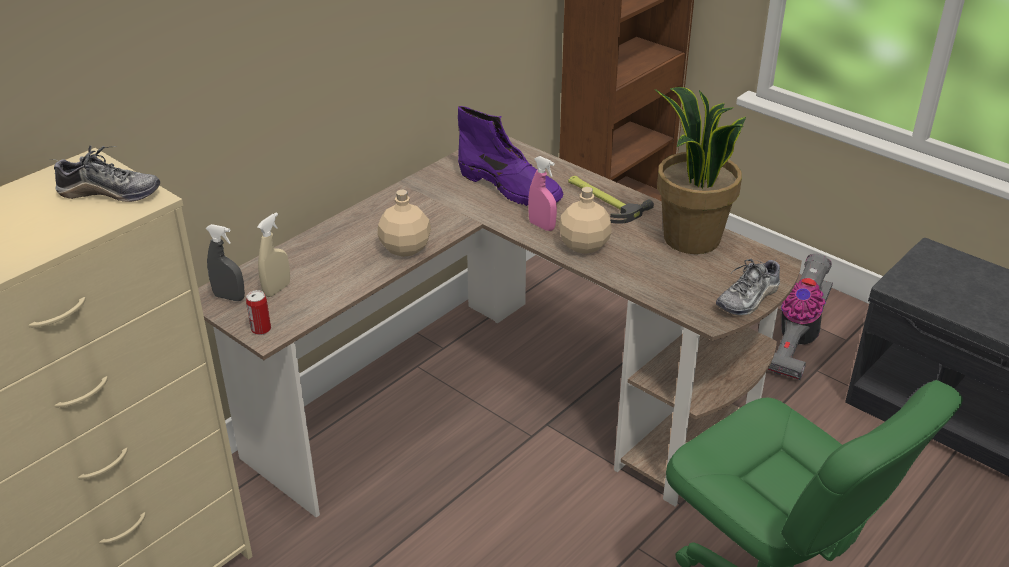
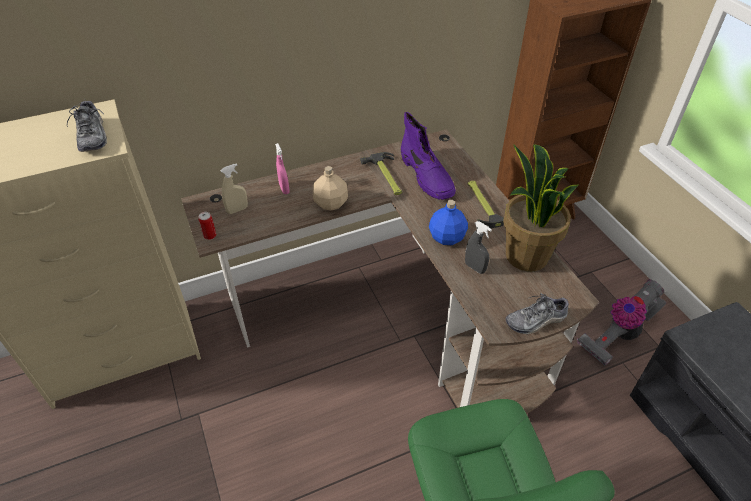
camera: 25 degrees right, 10 degrees up
(110, 193) = (92, 136): shoe -> shoe turned 45 degrees clockwise
(229, 297) = (207, 207): grey spray bottle -> grey spray bottle (475, 268)
(457, 200) = (386, 176): none -> hammer
(542, 226) = (428, 213): pink spray bottle -> pink spray bottle (284, 189)
(583, 245) = (446, 237): beige bottle -> blue bottle

